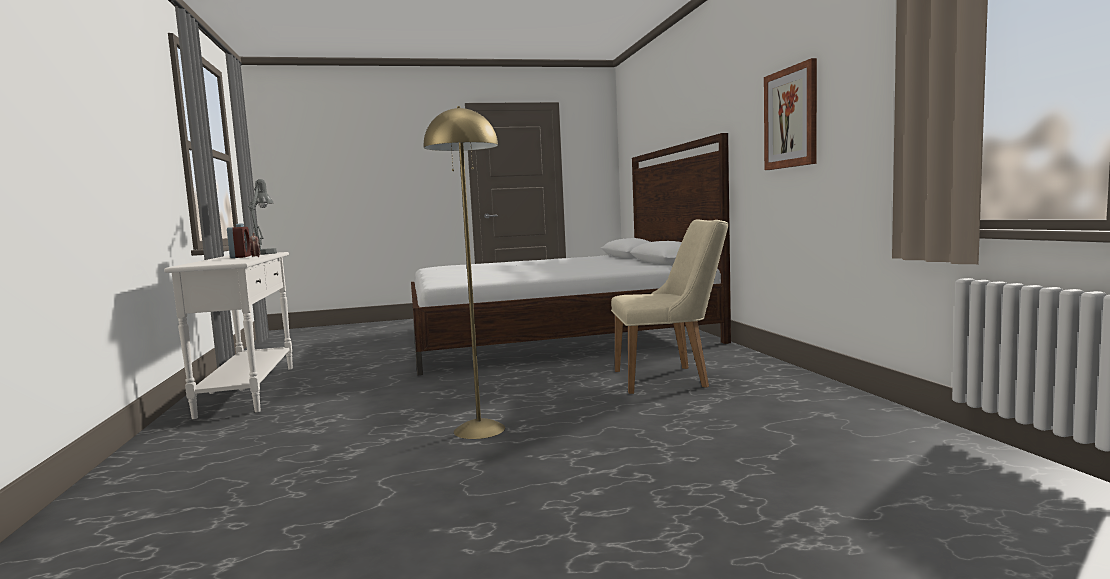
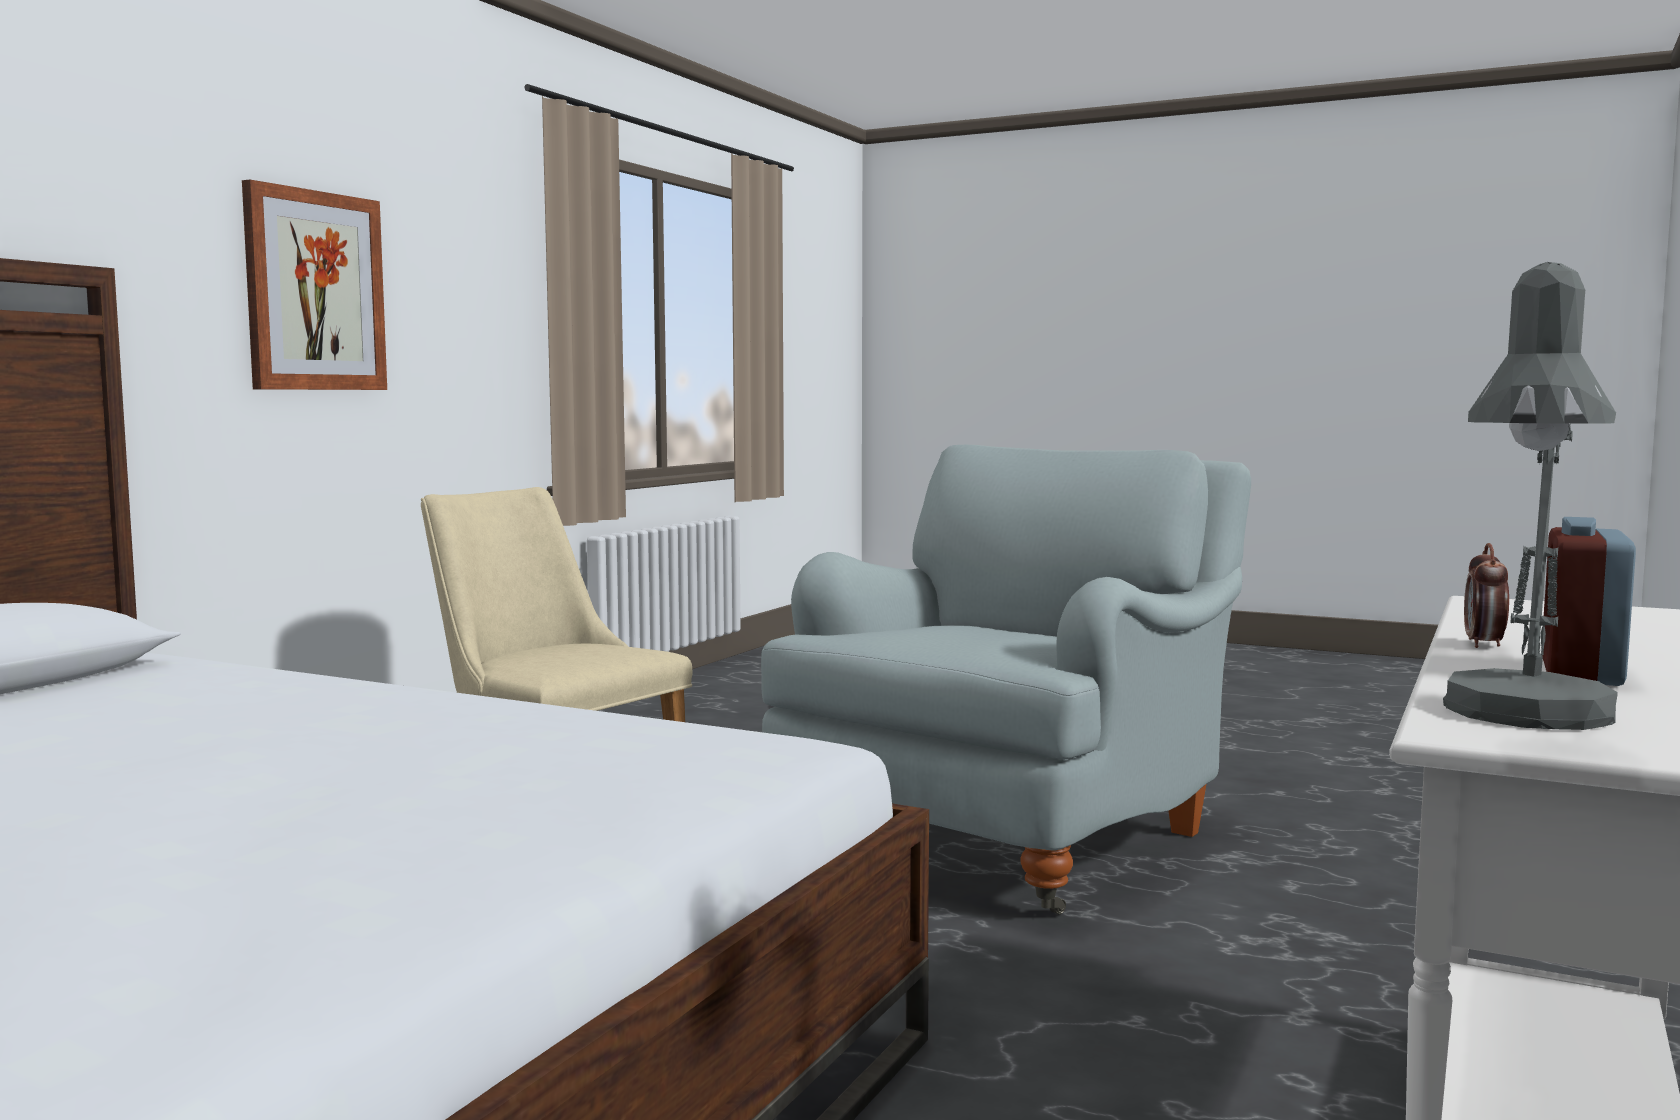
camera: 140 degrees left, 0 degrees up
(479, 430) = (1009, 835): yellow floor lamp -> grey armchair

